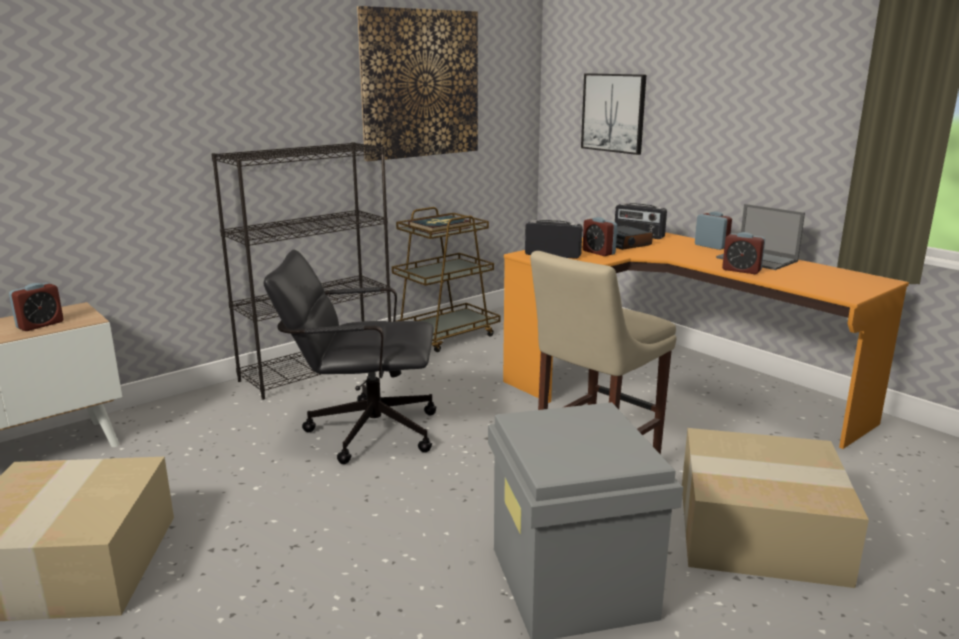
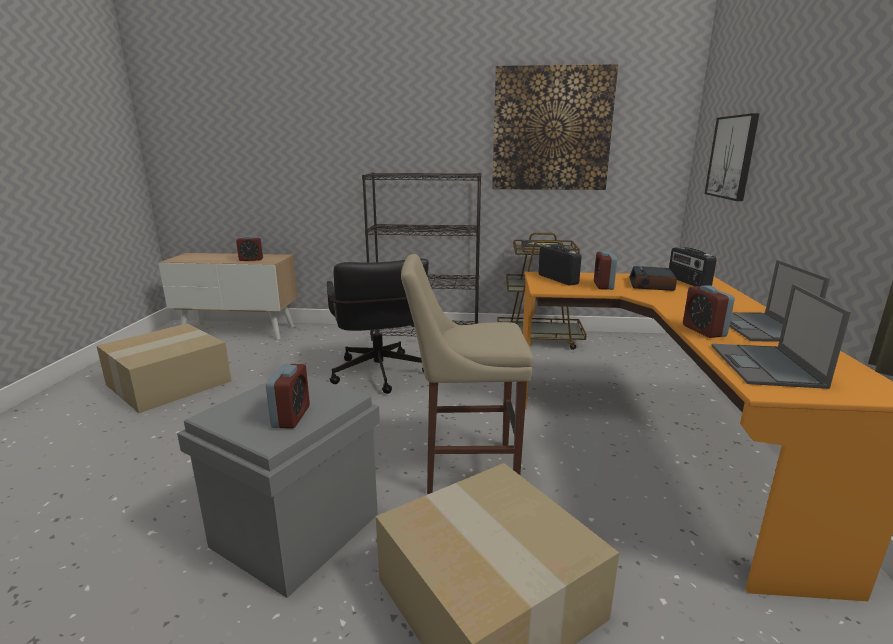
camera: 45 degrees right, 0 degrees up
(361, 431) = (380, 376): black office chair -> black office chair turned 150 degrees counterclockwise
(711, 246) = (741, 305): alarm clock -> alarm clock (291, 417)
(817, 283) = (766, 366): none -> laptop

